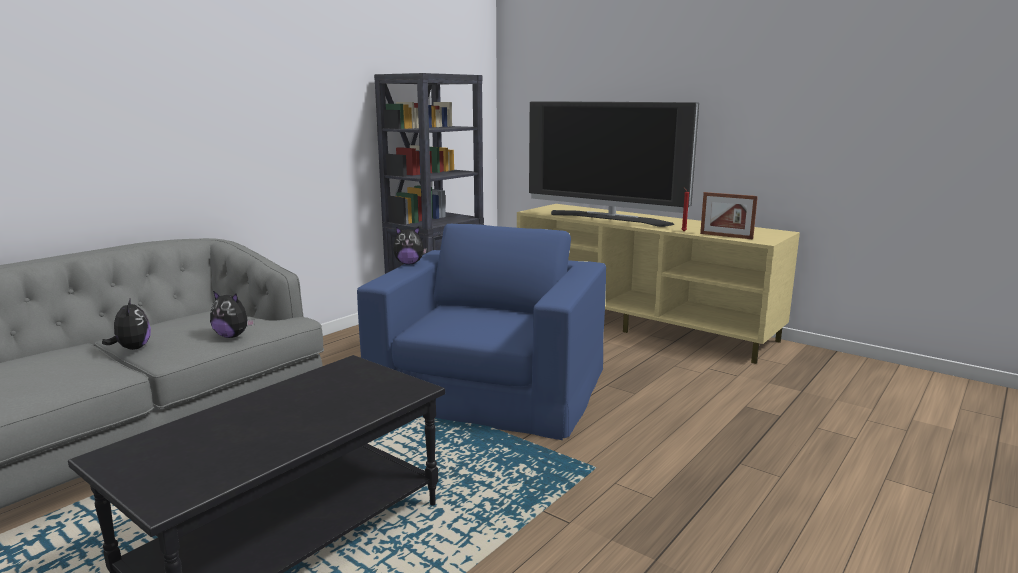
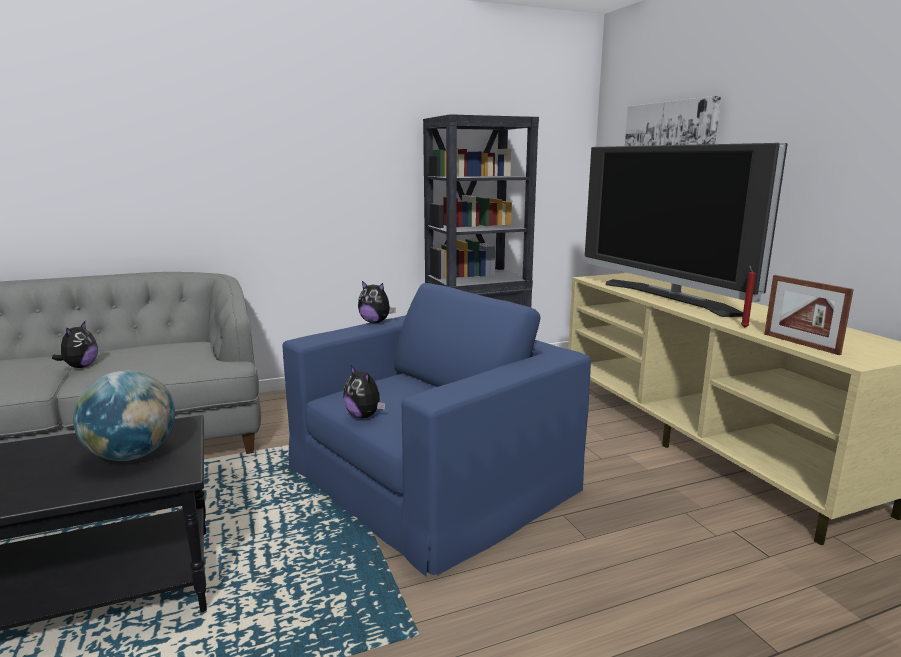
camera: 30 degrees right, 0 degrees up
(232, 336) = (156, 370): plush toy -> plush toy (364, 416)
(354, 388) = (132, 455): none -> globe
(575, 82) = (670, 124): none -> picture

